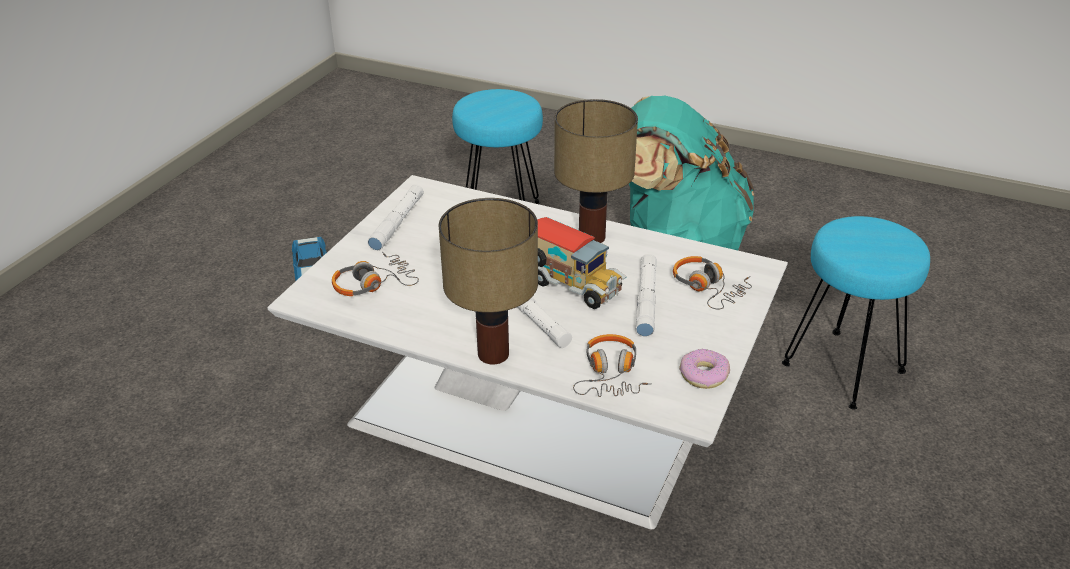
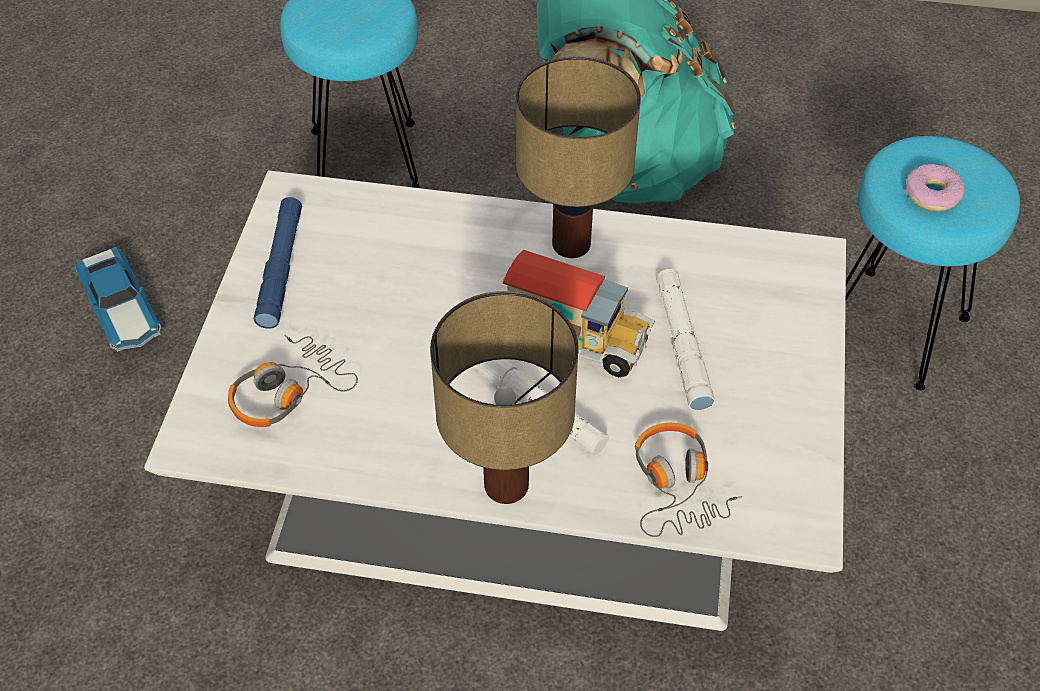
camera: 15 degrees left, 15 degrees up
(397, 223) = (281, 268): white flashlight -> blue flashlight
(703, 375) = (797, 460): donut -> donut (931, 194)
(708, 288) = (757, 307): headphones -> none

